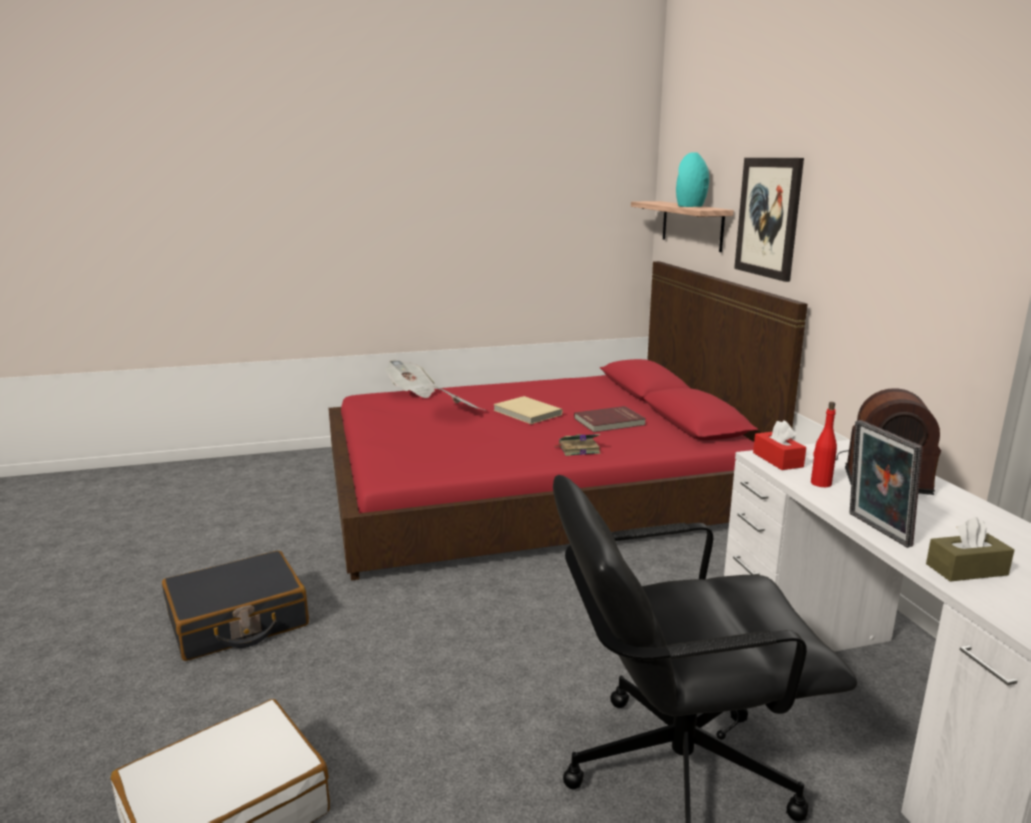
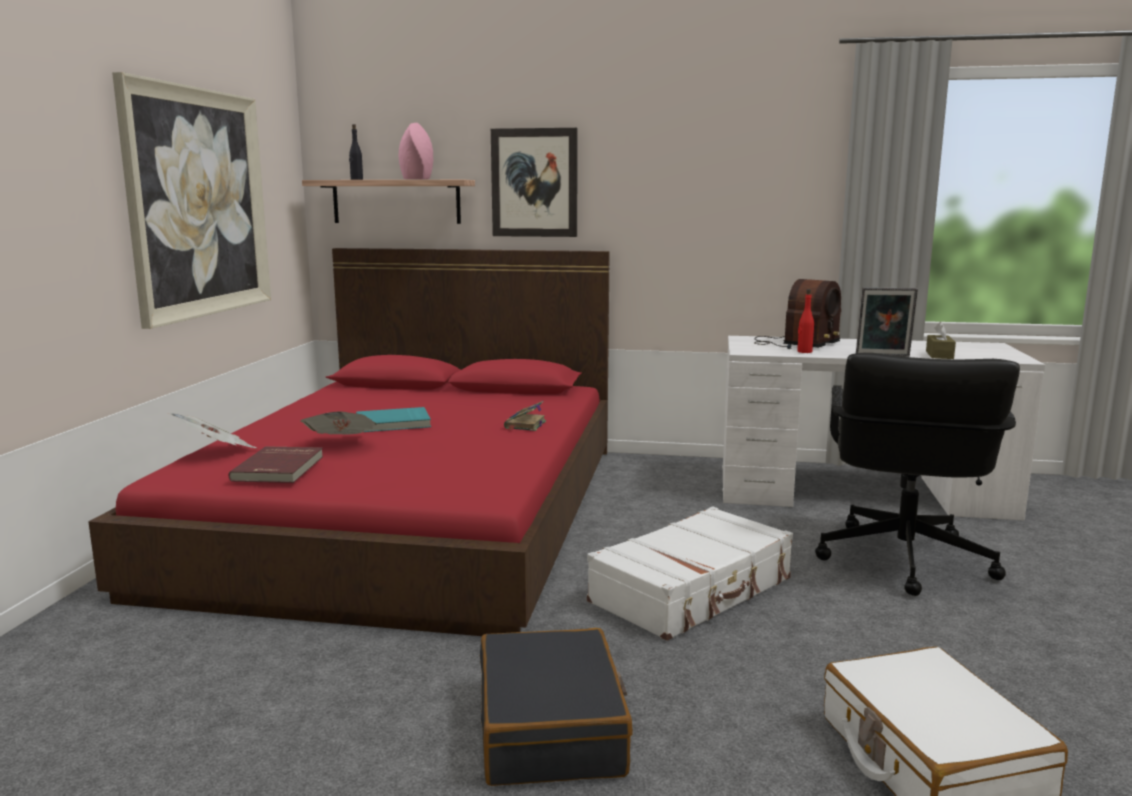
camera: 65 degrees left, 5 degrees down
(481, 637) = (693, 591): none -> white suitcase
(498, 221) = (198, 203): none -> picture
(526, 413) = (393, 423): beige book -> turquoise book
(610, 422) = (471, 406): red book -> red book (280, 468)
(667, 203) = (356, 179): none -> black bottle
(690, 206) = (417, 179): turquoise vase -> pink vase
(777, 460) = (755, 351): red tissue box -> none

